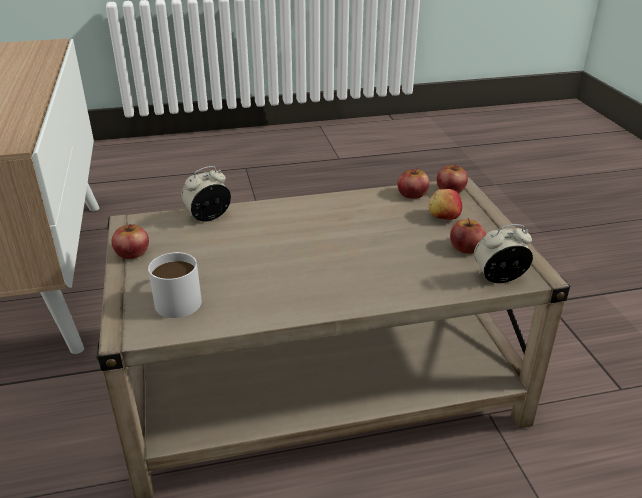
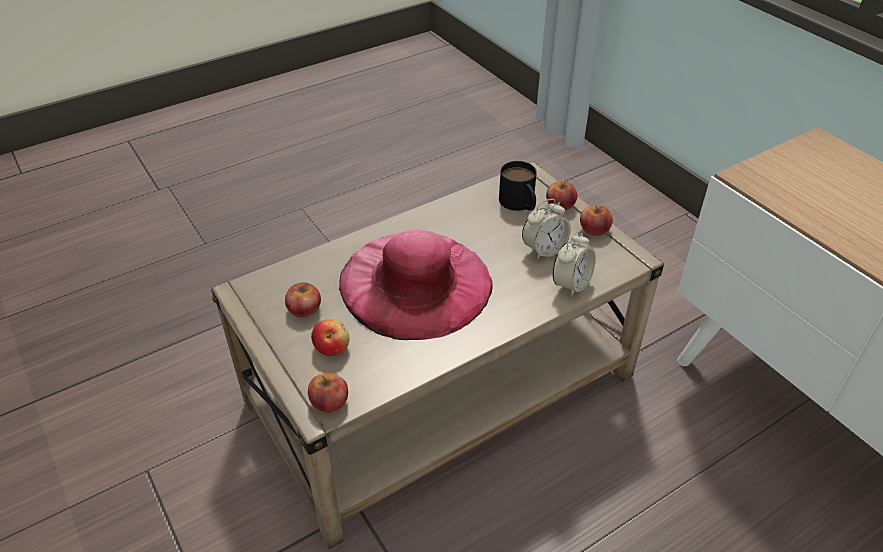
camera: 160 degrees right, 10 degrees up
(179, 297) = (519, 204): white mug -> black mug
(350, 246) = (415, 283): none -> pink hat
(412, 194) = (375, 380): apple -> apple (560, 204)
(499, 278) = (273, 279): alarm clock -> alarm clock (544, 249)

